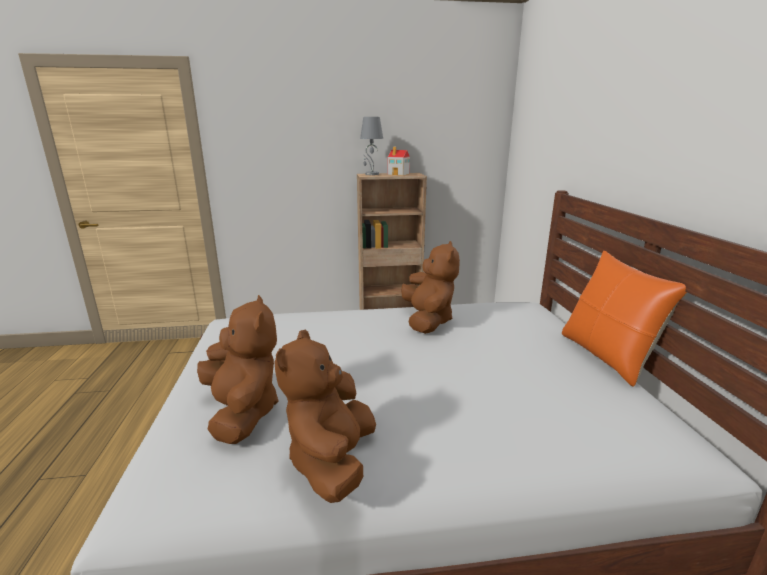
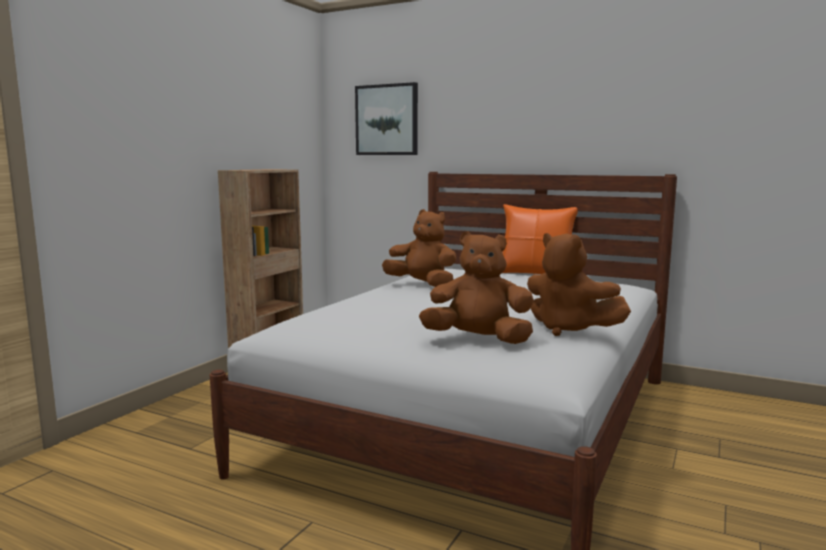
camera: 55 degrees left, 10 degrees down
(371, 174) = (240, 169): grey table lamp -> none
(398, 174) = (264, 169): toy house -> none
(546, 124) = (387, 120): none -> picture

